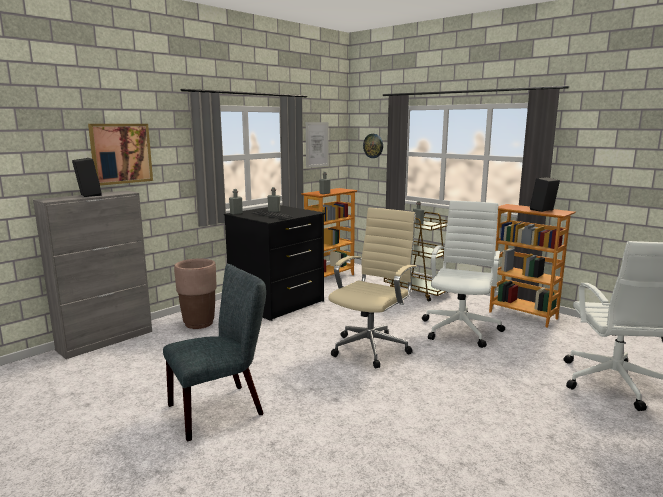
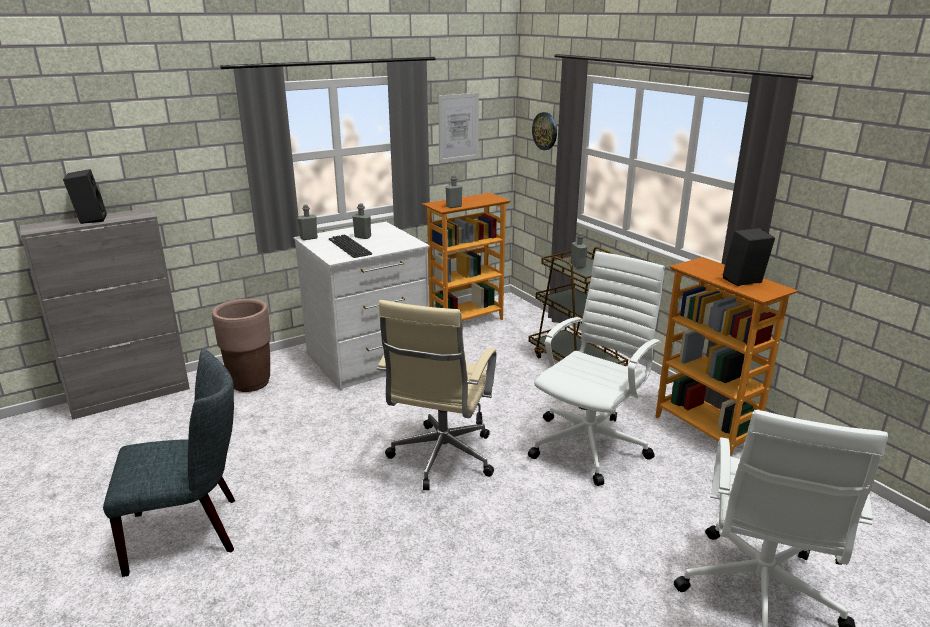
camera: 15 degrees right, 10 degrees up
(121, 153) = (140, 159): picture -> none
(278, 303) = (368, 360): black dresser -> white dresser
(372, 347) = (441, 460): beige office chair -> beige office chair turned 150 degrees clockwise

